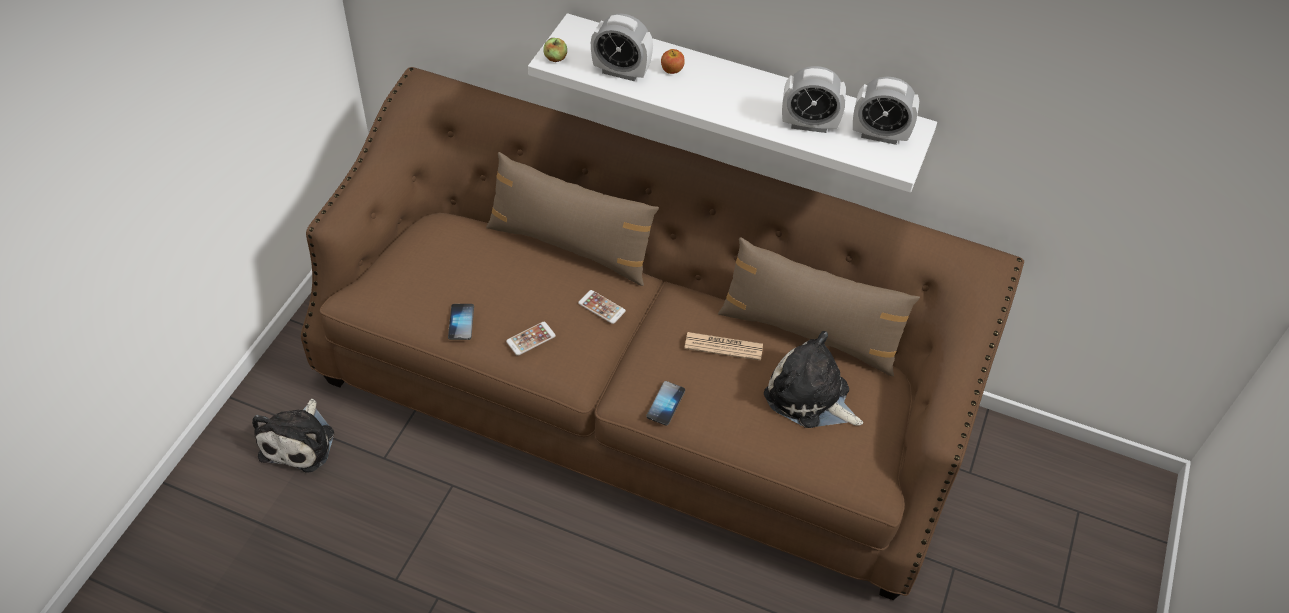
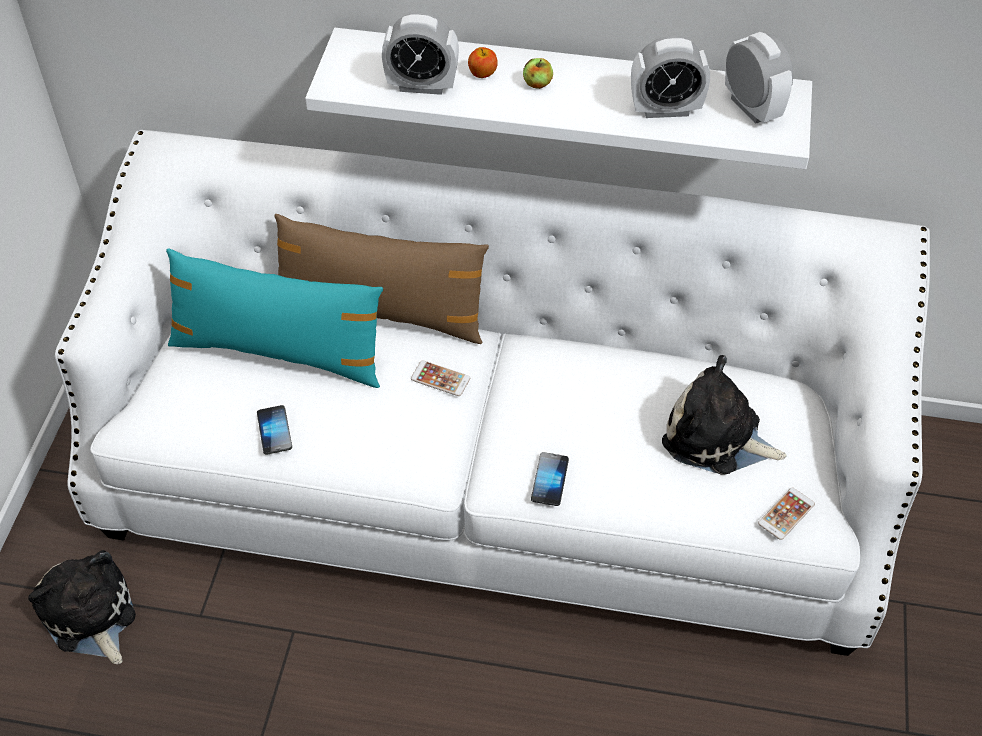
camera: 10 degrees left, 0 degrees up
(300, 441) = (90, 617): plush toy -> plush toy turned 150 degrees clockwise
(481, 262) = (279, 352): none -> turquoise pillow
(531, 339) = (365, 434): phone -> phone (786, 514)
(555, 58) = (336, 83): apple -> apple (537, 84)
(640, 399) = (491, 481): brown sofa -> white sofa
(723, 346) = (598, 397): newspaper -> none
(809, 333) = (692, 362): brown pillow -> none
(879, 135) = (751, 108): alarm clock -> alarm clock turned 120 degrees counterclockwise

